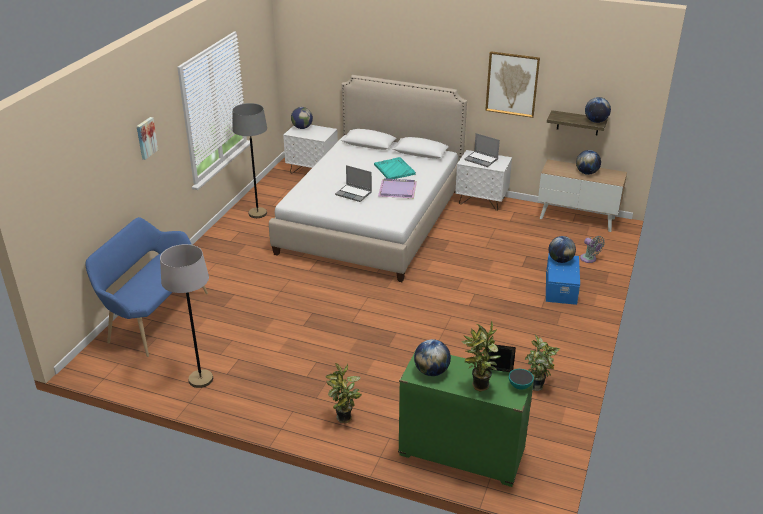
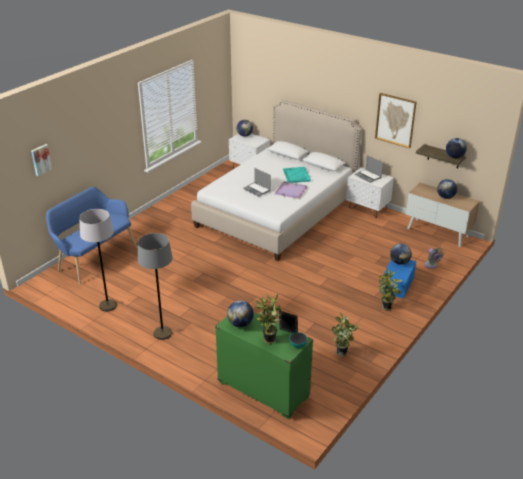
camera: 15 degrees right, 0 degrees up
(146, 138) = (105, 131): picture -> picture (41, 159)
(257, 213) = (196, 195): grey floor lamp -> grey floor lamp (162, 333)
(344, 419) = (192, 350): potted plant -> potted plant (386, 308)

